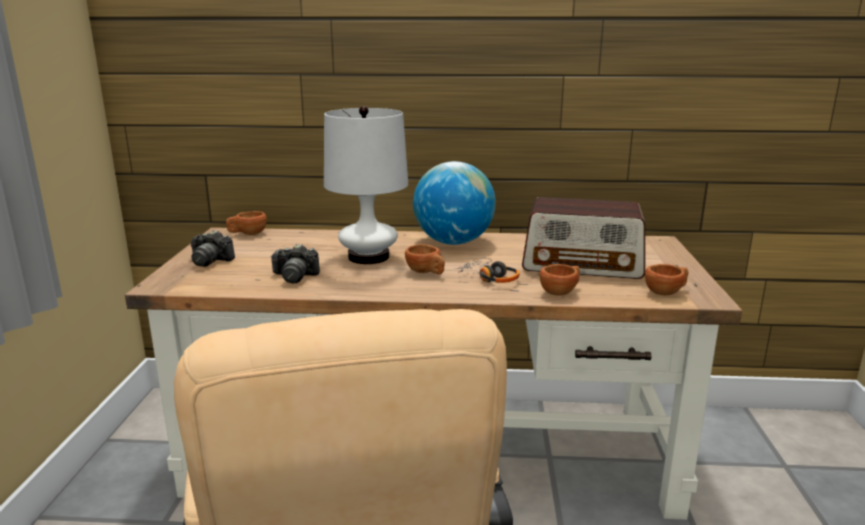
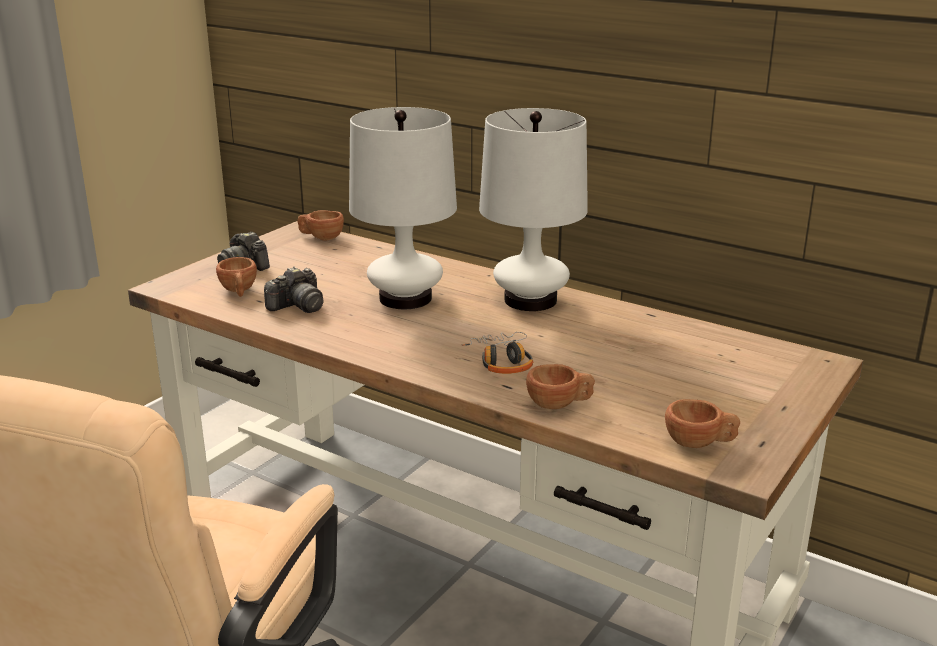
camera: 30 degrees right, 5 degrees up
(295, 277) = (298, 306): camera -> camera turned 75 degrees counterclockwise
(426, 272) = (439, 336): brown cup -> brown cup (239, 292)
(453, 242) = (530, 300): globe -> white table lamp
(582, 264) = (649, 372): radio -> none

